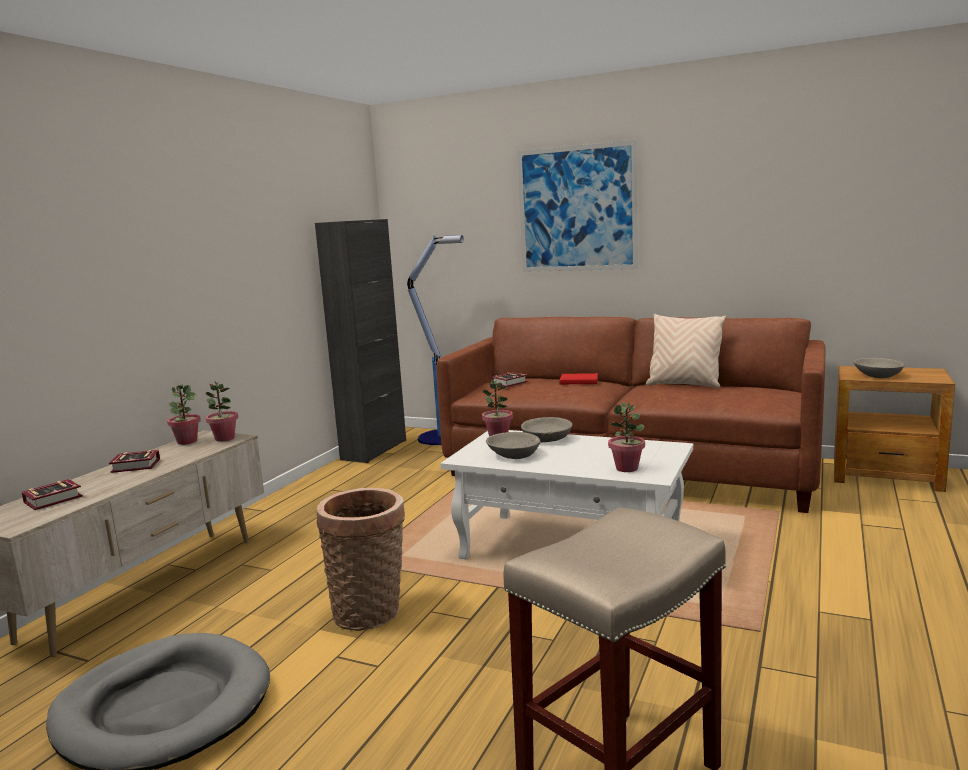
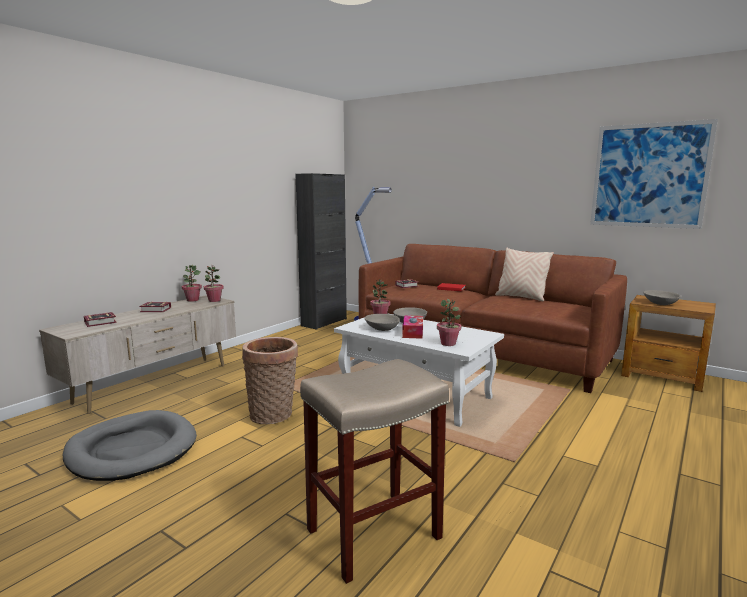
camera: 10 degrees right, 0 degrees up
(563, 456) = (413, 332): none -> tissue box
(577, 209) = (466, 174): picture -> picture (649, 176)

